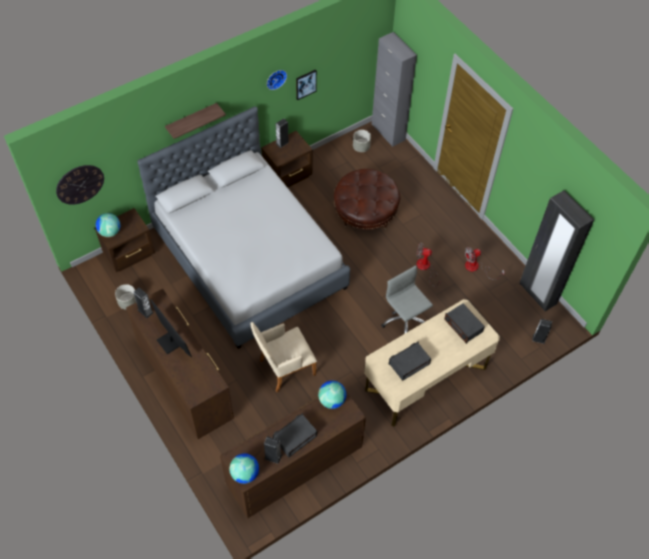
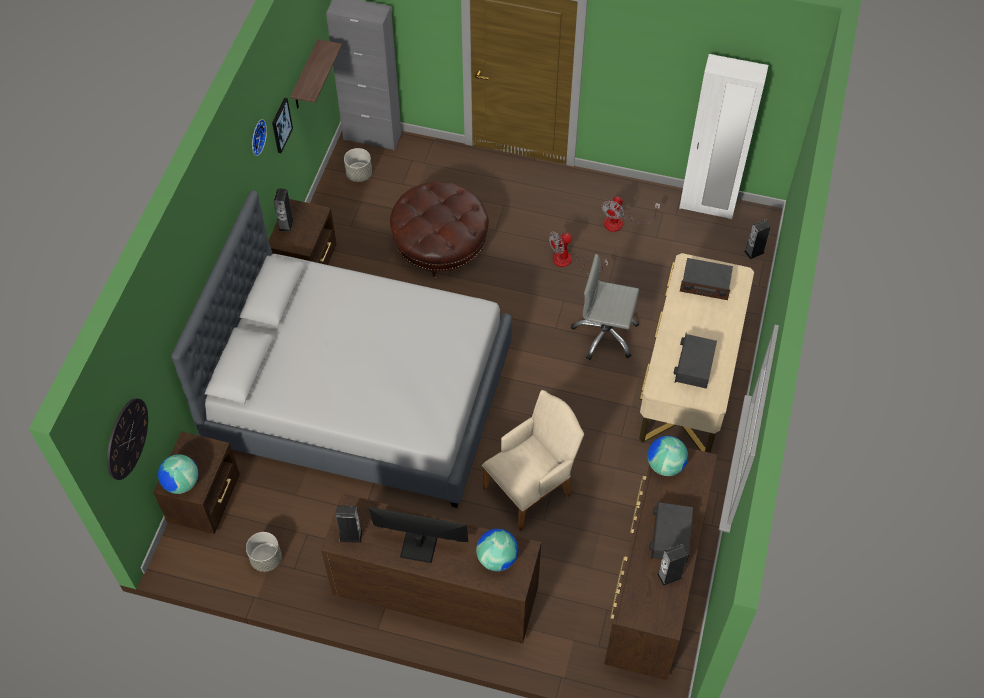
camera: 40 degrees left, 0 degrees up
(192, 121) = (202, 257): shelf -> shelf (305, 77)
(245, 473) = (660, 618): globe -> globe (497, 558)
(284, 369) = (532, 488): beige armchair -> beige armchair turned 150 degrees counterclockwise
(537, 294) = (707, 206): black wardrobe -> white wardrobe

